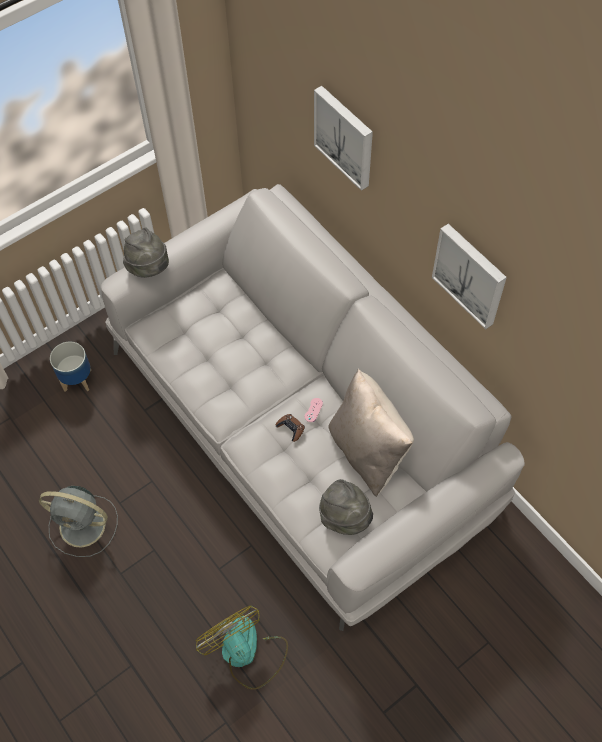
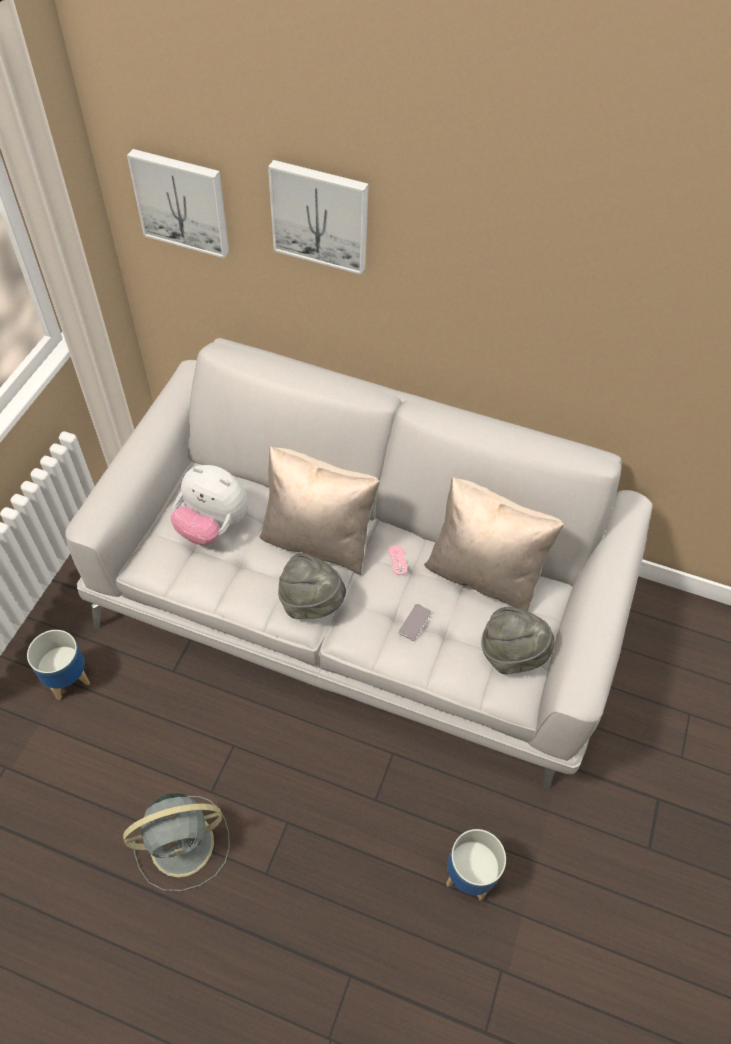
camera: 35 degrees left, 5 degrees down
(149, 268) = (117, 491): grey hat -> grey hat (311, 602)
(206, 322) = (213, 525): none -> plush toy
(246, 653) = (469, 875): fan -> planter
(269, 367) = (318, 540): none -> beige pillow
(291, 428) = (388, 591): brown game controller -> none
(293, 460) = (415, 622): none -> phone
(471, 274) = (545, 305): picture -> picture (182, 202)

